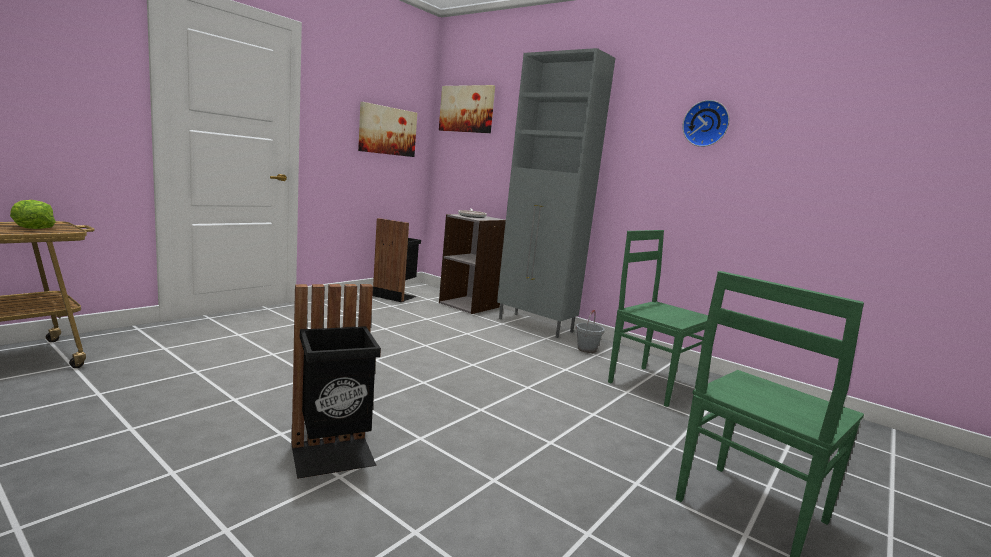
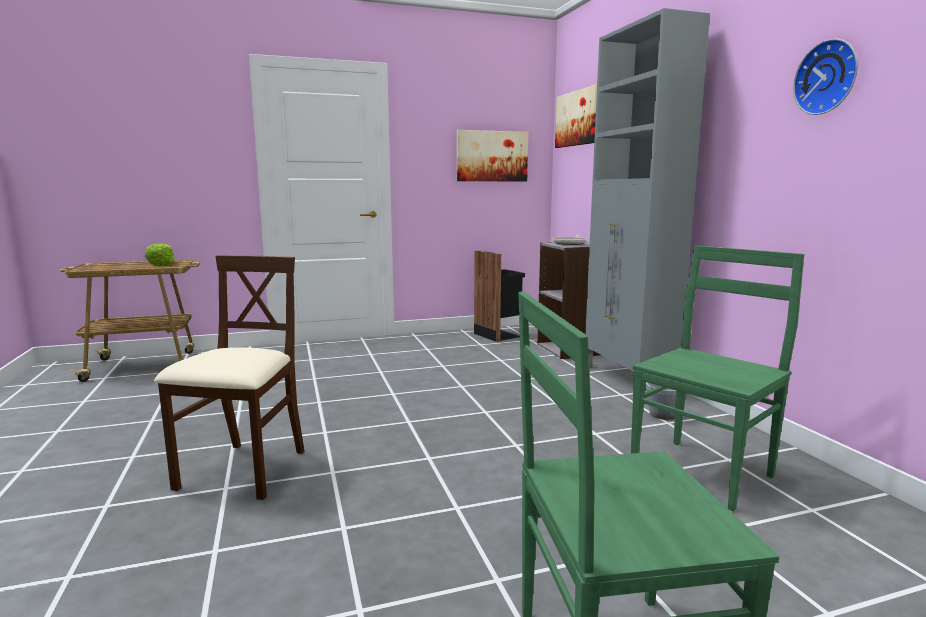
camera: 35 degrees right, 0 degrees up
(334, 456) = (244, 470): black trash can -> beige chair
(651, 384) = (703, 471): green chair -> green chair turned 60 degrees clockwise

